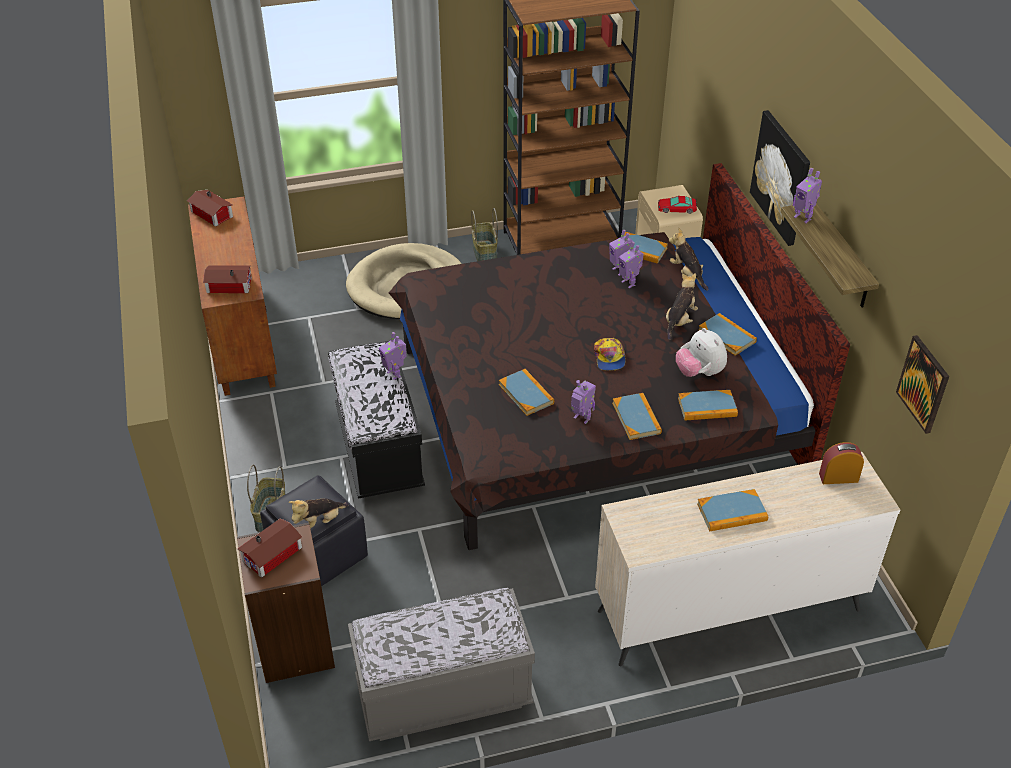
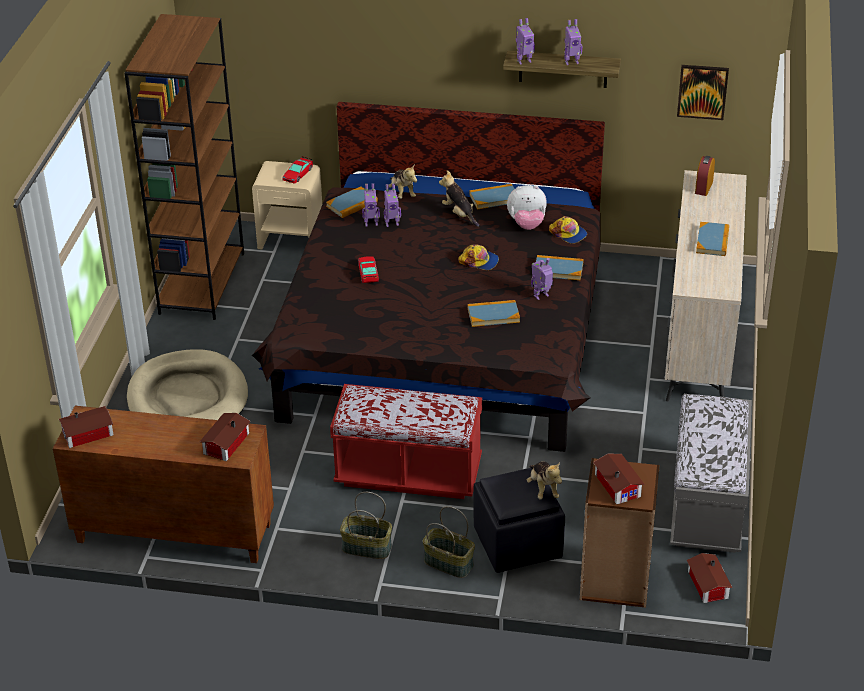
camera: 65 degrees left, 5 degrees down
(317, 728) = (707, 586): none -> toy house
(379, 449) = (408, 473): black bench -> red bench
(394, 374) = (398, 390): toy robot -> toy robot (571, 62)
(484, 252) = (178, 335): basket -> basket (366, 548)
(539, 294) = (368, 273): none -> toy car
(687, 274) = (402, 193): plush toy -> plush toy turned 105 degrees counterclockwise
(707, 407) = (568, 234): book -> cap
(781, 177) = (446, 60): picture -> none

